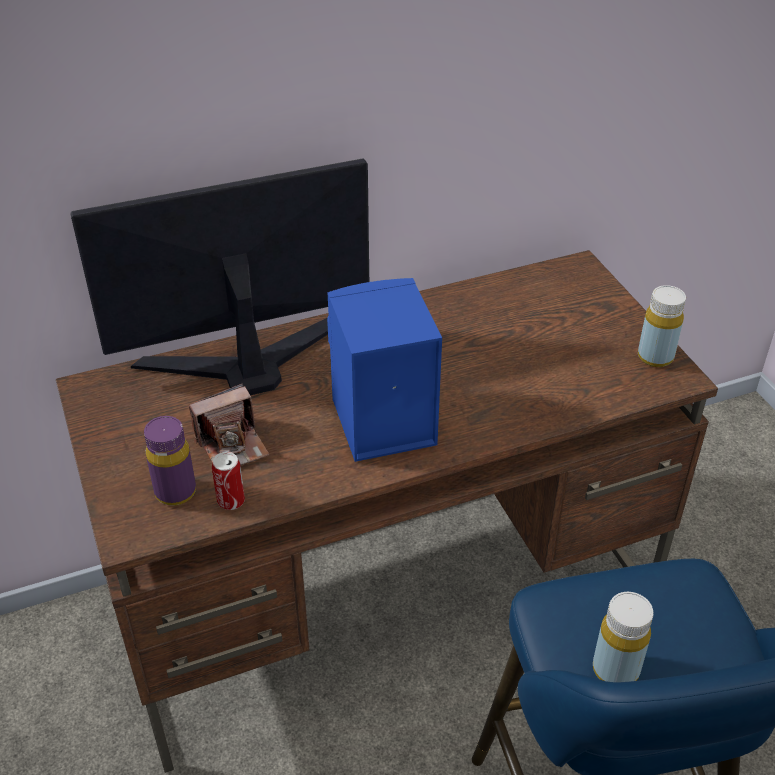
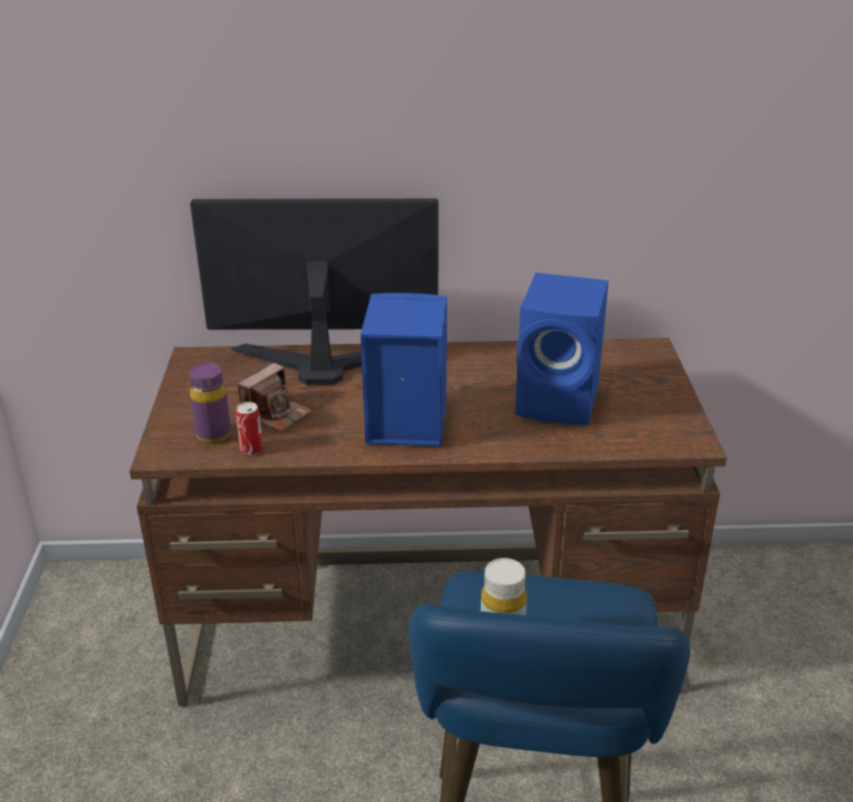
camera: 20 degrees right, 10 degrees down
(232, 445) = (276, 414): camera -> camera turned 45 degrees counterclockwise
(526, 355) = (561, 401): none -> blue speaker
(655, 357) = (680, 424): yellow bottle -> none

